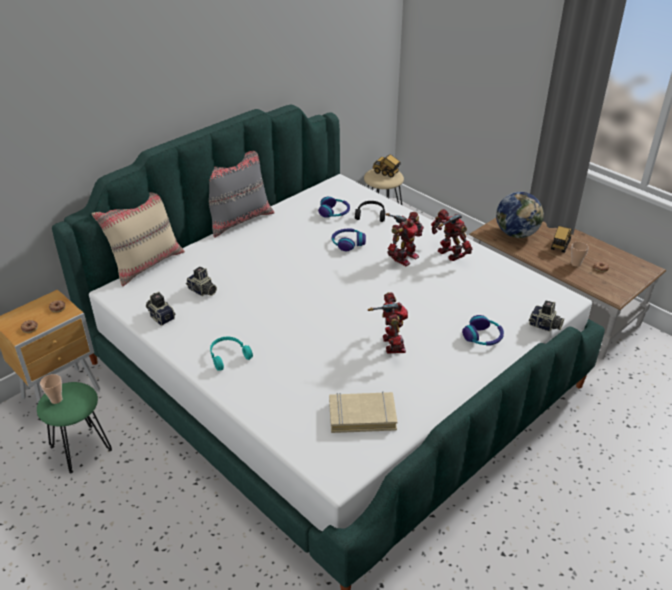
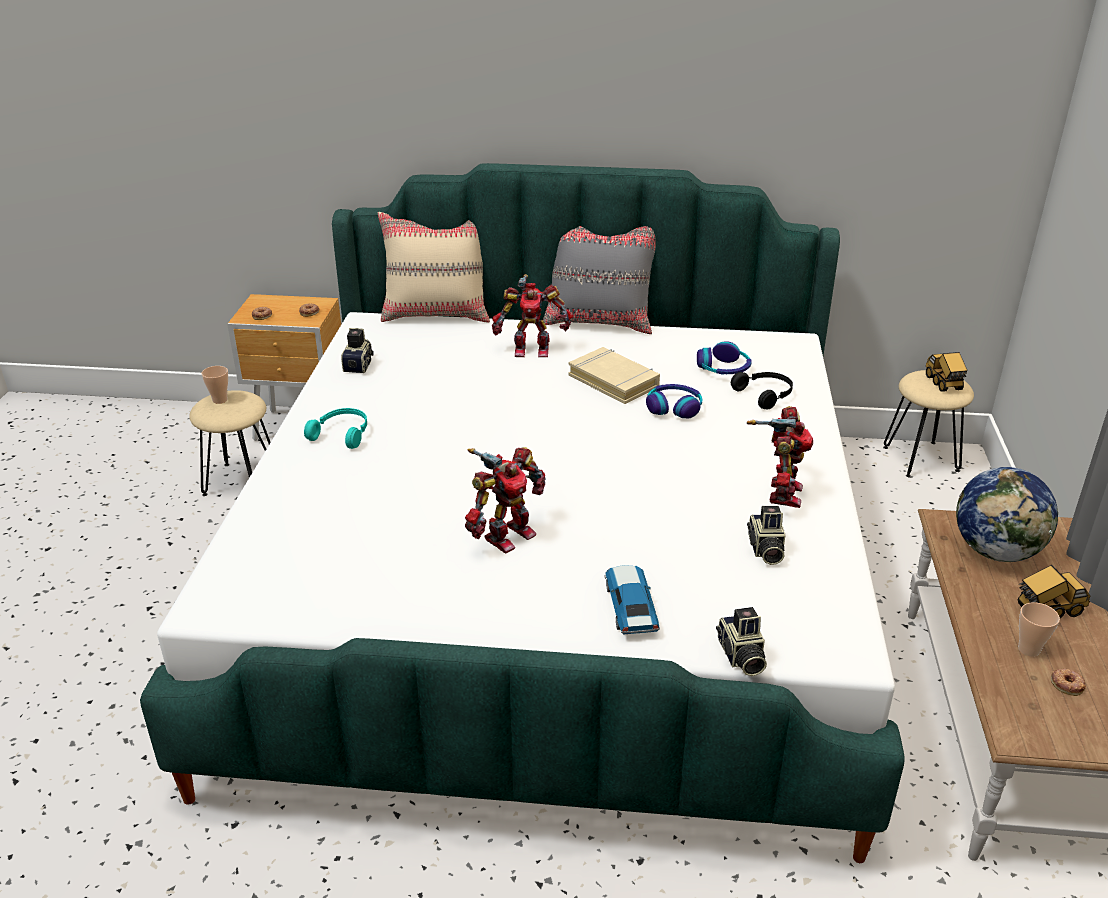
camera: 50 degrees right, 5 degrees down
(80, 448) = (241, 481): green stool -> beige stool
(202, 291) = (435, 365): camera -> camera (765, 550)
(362, 416) = (338, 575): beige book -> beige book (614, 381)
(404, 257) = (712, 461): toy robot -> toy robot (531, 349)
(483, 337) = (630, 607): headphones -> toy car

